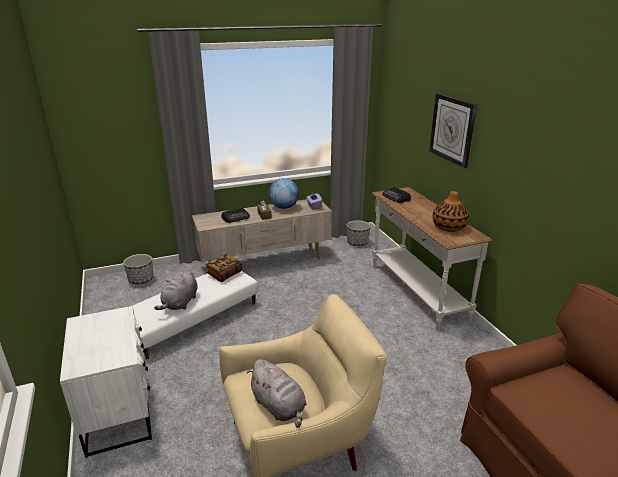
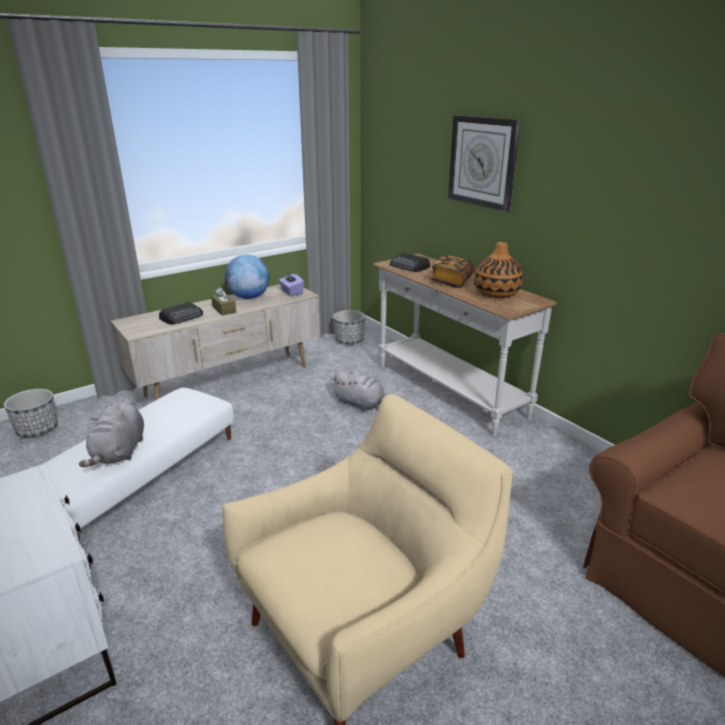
camera: 15 degrees left, 0 degrees up
(224, 274) = (179, 400): book -> book (451, 281)
(279, 407) = (349, 584): grey plush toy -> grey plush toy (360, 404)

